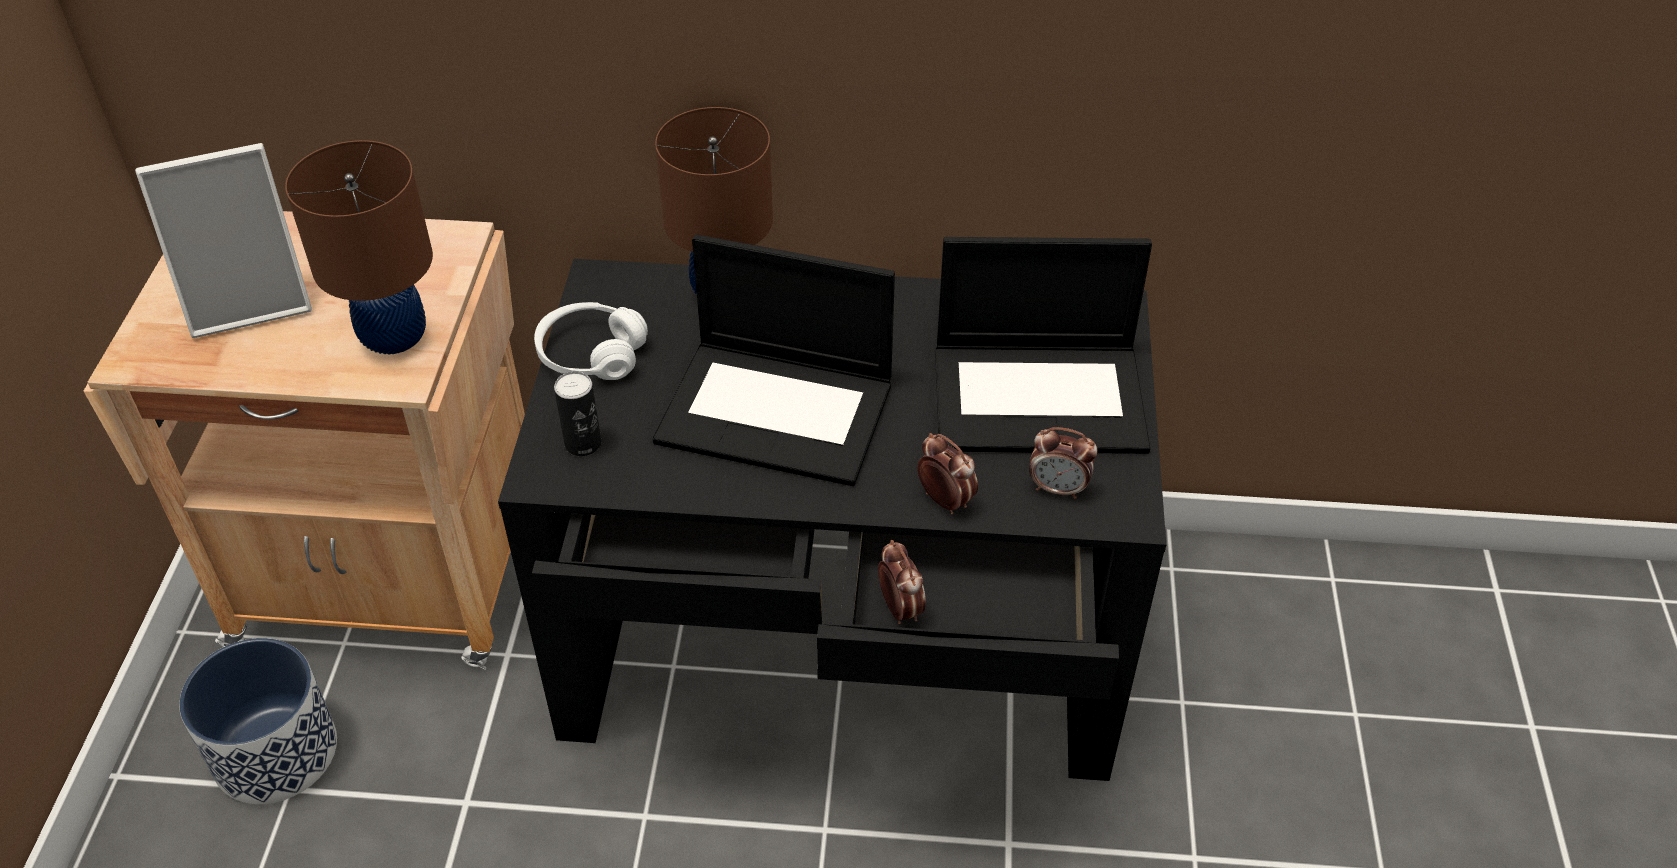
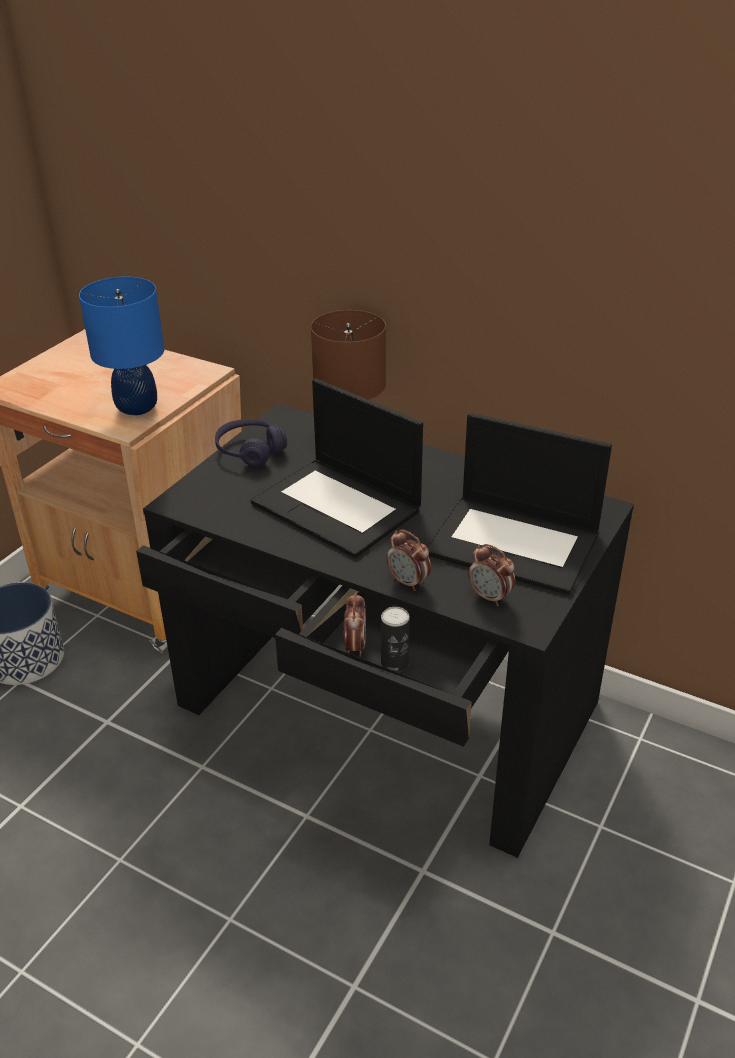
camera: 25 degrees right, 10 degrees down
(250, 299) = (79, 374): picture frame -> none
(391, 338) = (136, 408): brown table lamp -> blue table lamp
(583, 443) = (211, 493): can -> can (394, 663)
(591, 355) = (250, 451): white headphones -> purple headphones
(945, 500) = (408, 582): alarm clock -> alarm clock turned 150 degrees clockwise

